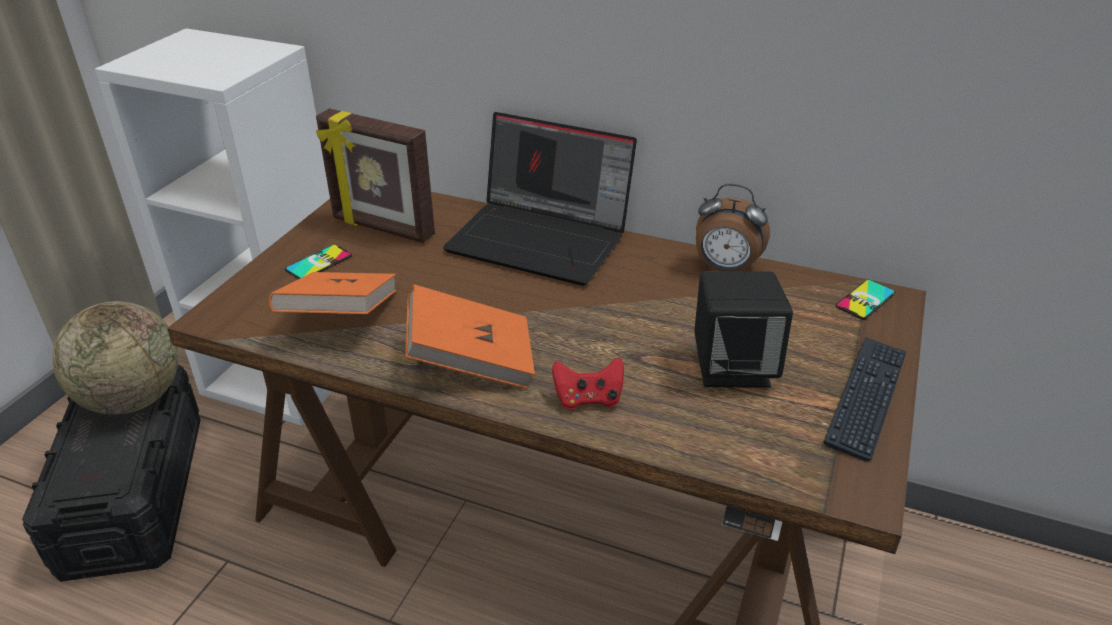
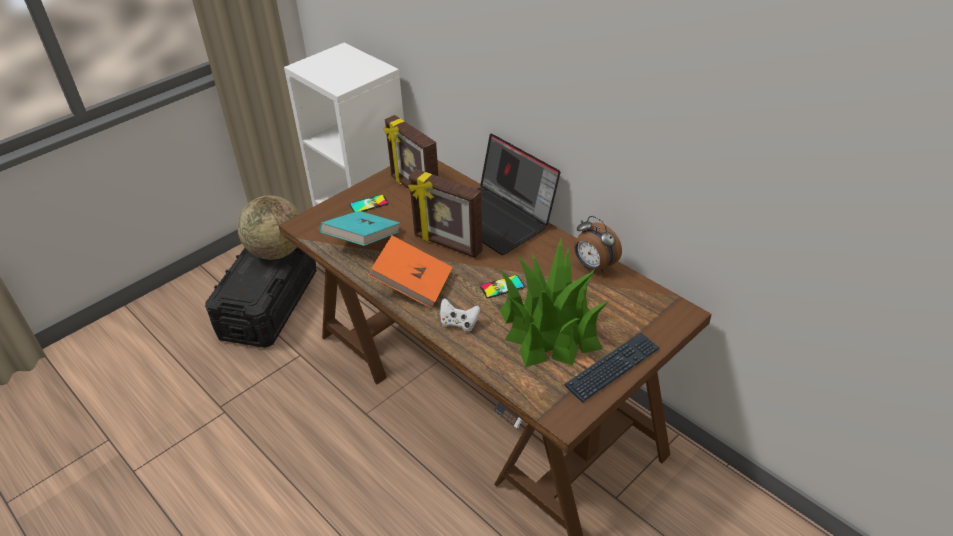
camera: 25 degrees right, 5 degrees up
(341, 317) = (362, 241): orange book -> turquoise book
(487, 290) = (447, 244): none -> picture frame
(588, 399) = (459, 323): red game controller -> white game controller
(733, 368) = (550, 328): black speaker -> potted plant
(865, 300) = (665, 309): phone -> phone (502, 287)

